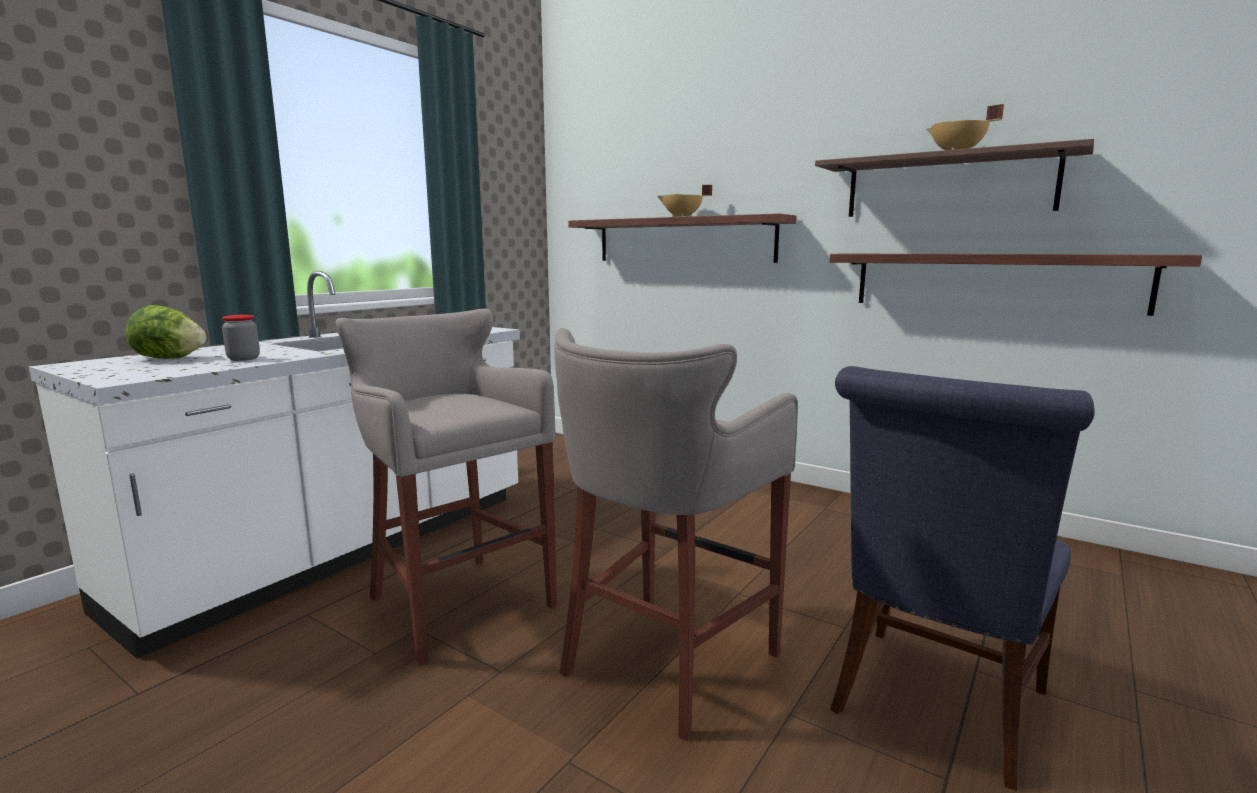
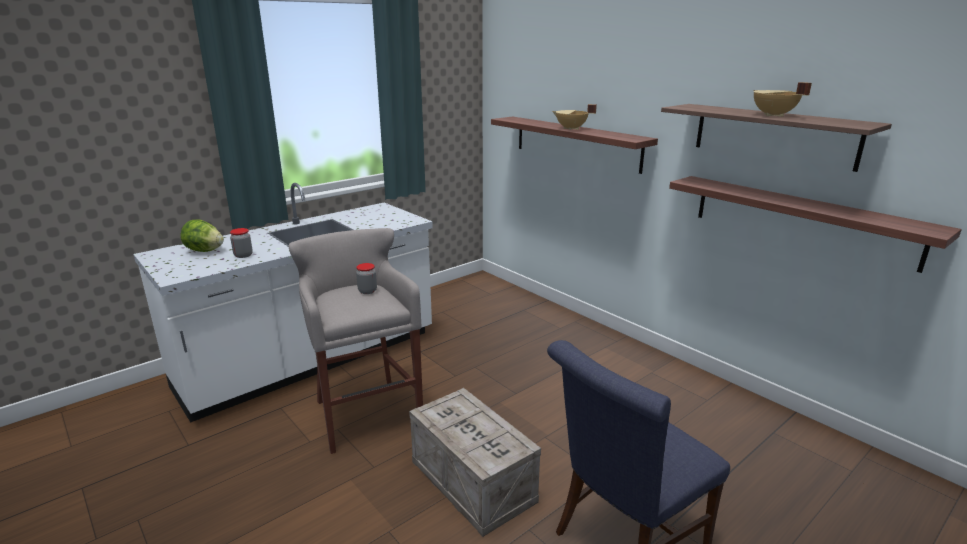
camera: 15 degrees right, 10 degrees up
(461, 397) = (367, 291): none -> jar
(665, 664) = (470, 480): grey stool -> crate

